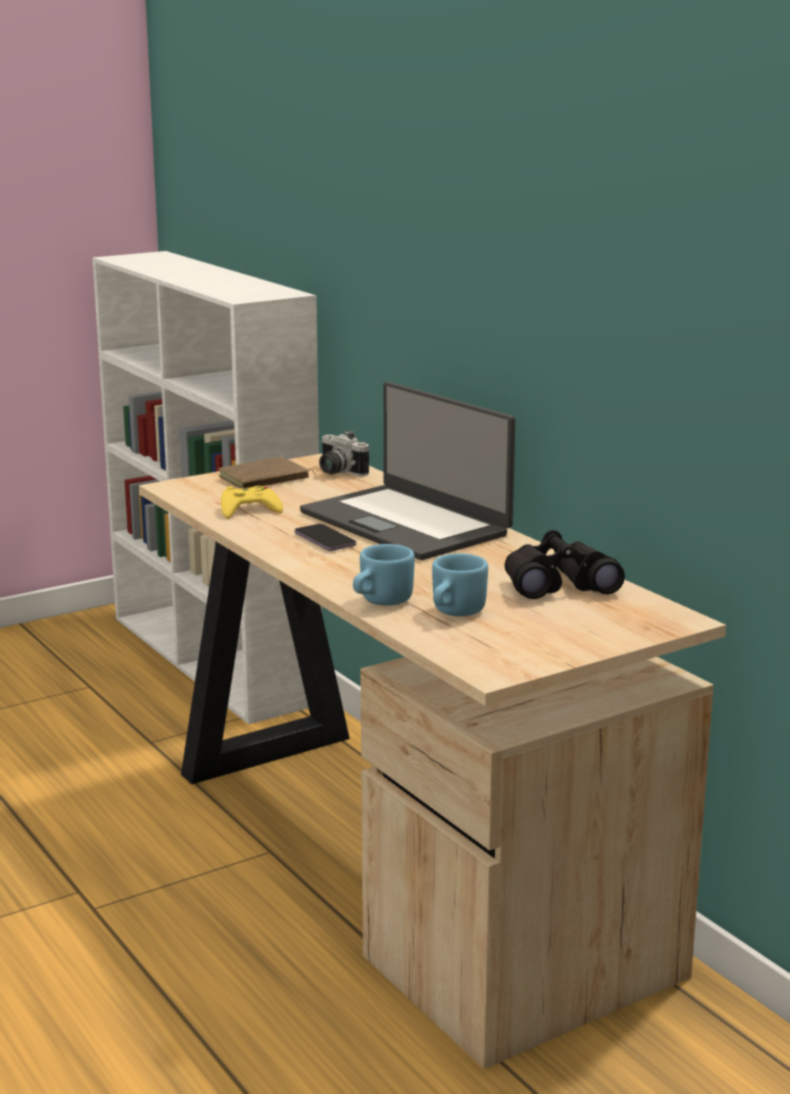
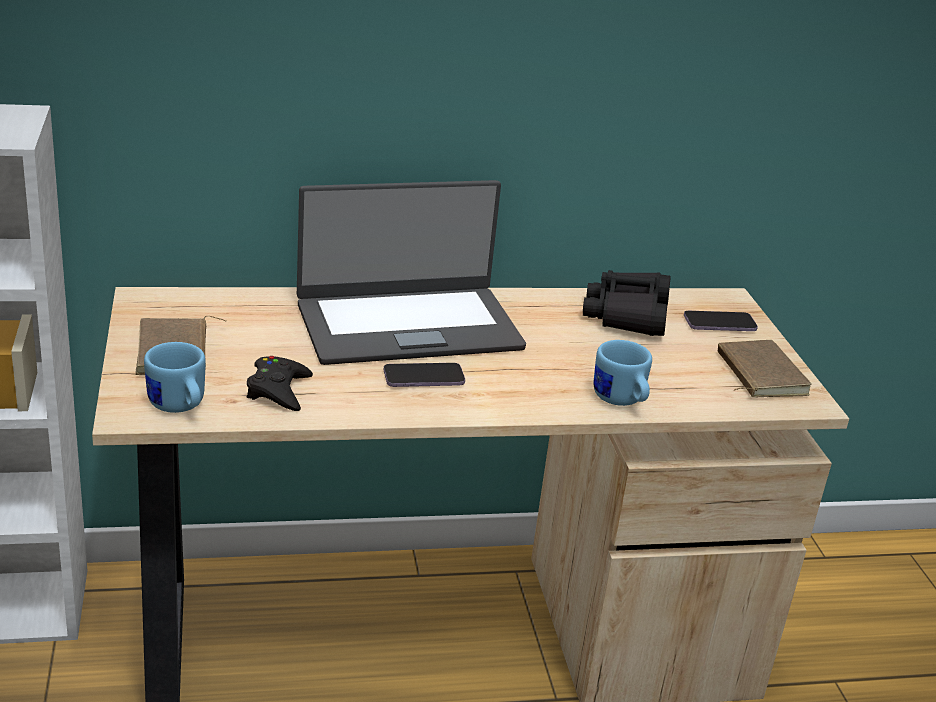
camera: 70 degrees left, 10 degrees up
(249, 510) = (278, 390): yellow game controller -> black game controller
(337, 472) = (199, 308): camera -> none
(454, 613) = (668, 377): blue mug -> blue mug (179, 407)
(519, 646) = (758, 374): none -> brown book
(608, 621) = (719, 324): none -> phone

